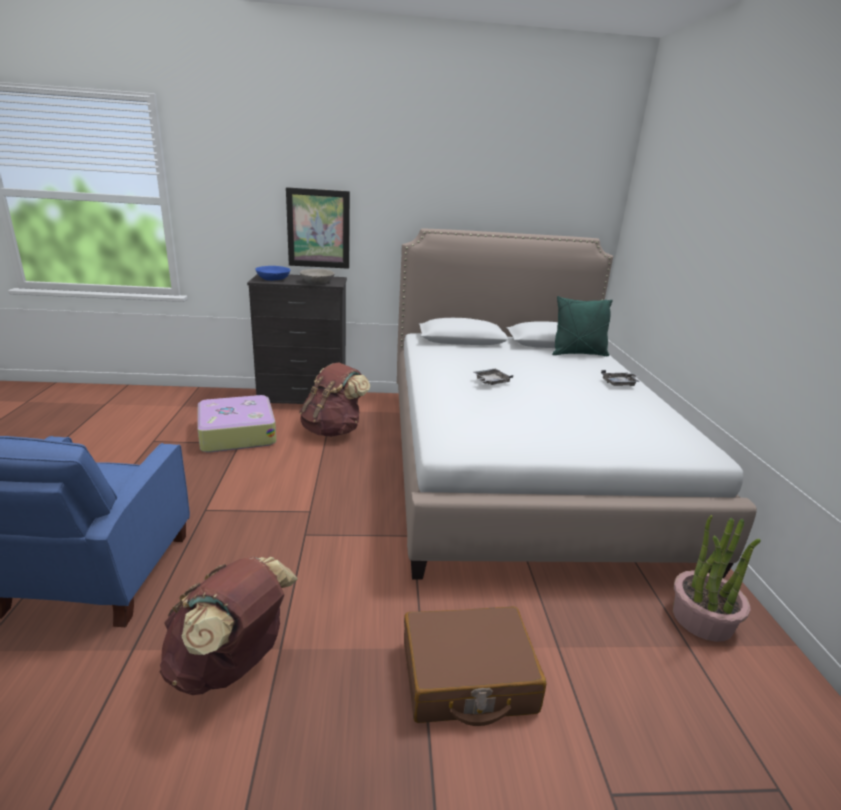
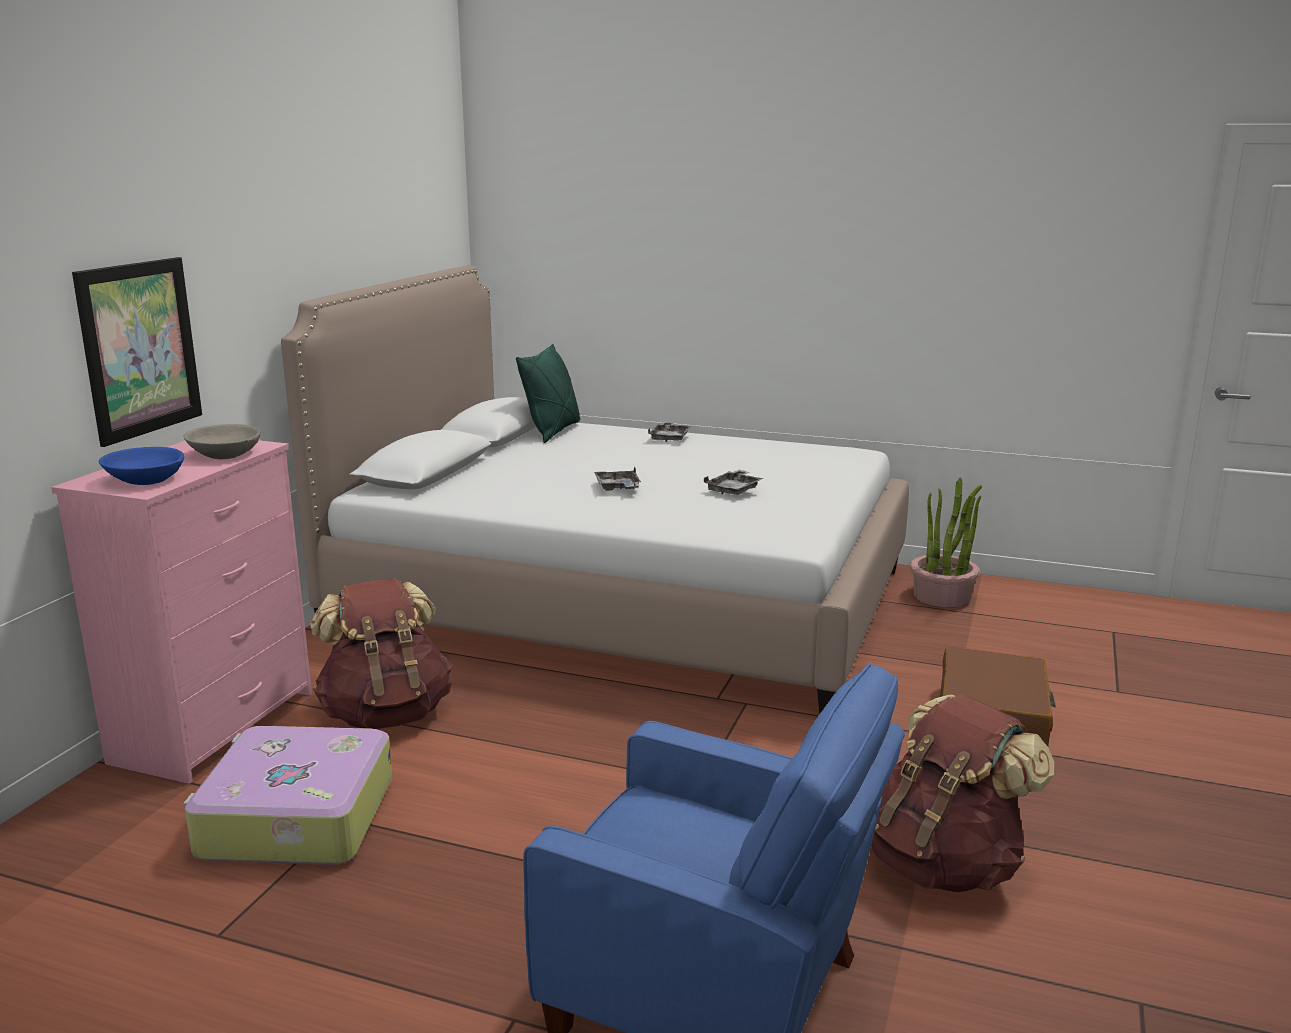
camera: 65 degrees left, 5 degrees down
(304, 400) = (217, 726): black dresser -> pink dresser
(527, 413) = (734, 490): none -> grey tray

